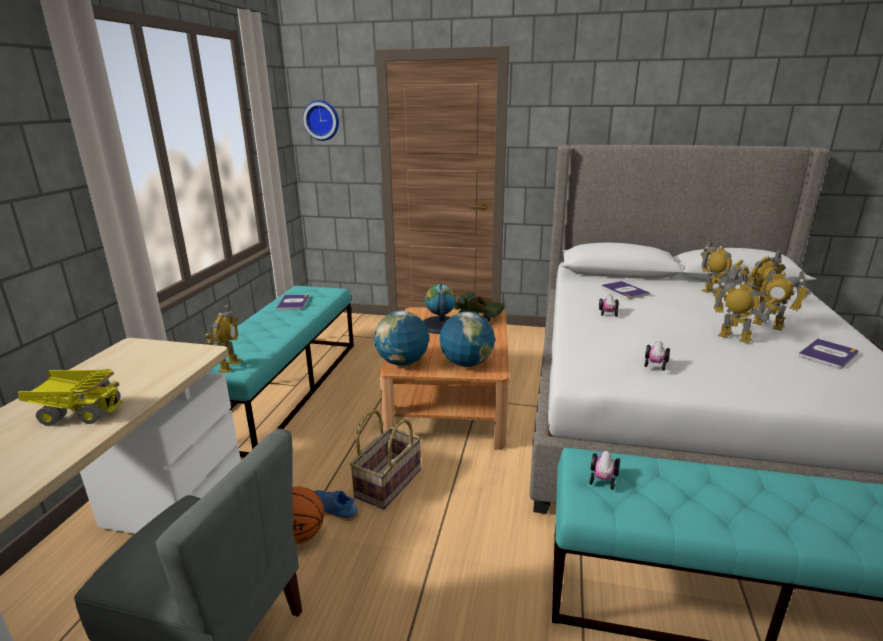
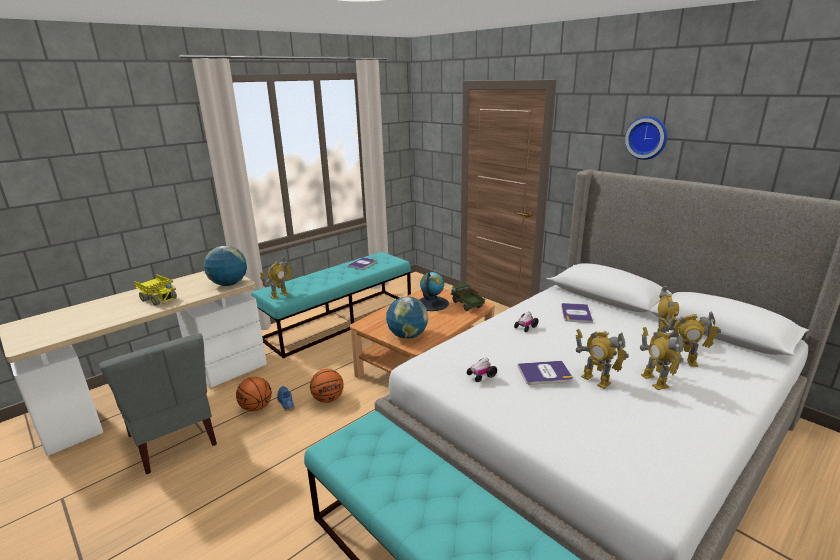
camera: 35 degrees right, 0 degrees up
(322, 120) = (429, 132): wall clock -> wall clock (647, 137)
(387, 482) = (328, 399): basket -> basketball
(402, 362) = (371, 322): globe -> globe (229, 284)
(603, 478) = (363, 437): toy car -> none
(734, 337) = (595, 380): toy robot -> toy robot turned 150 degrees clockwise
(828, 354) = (659, 425): book -> book (544, 373)

